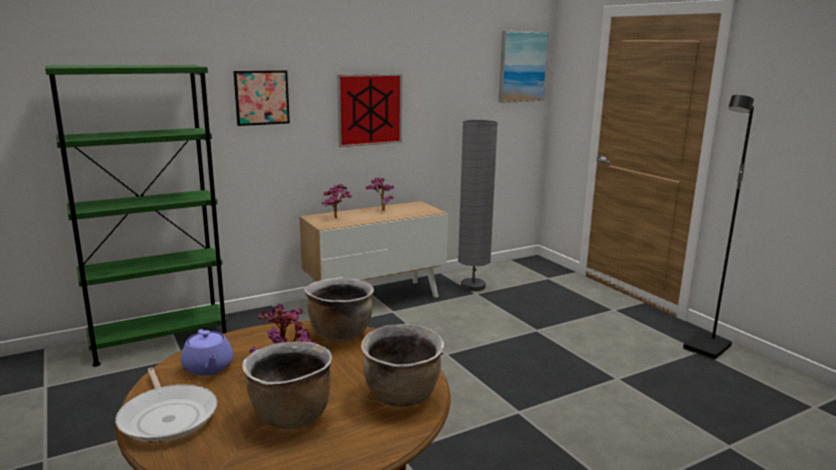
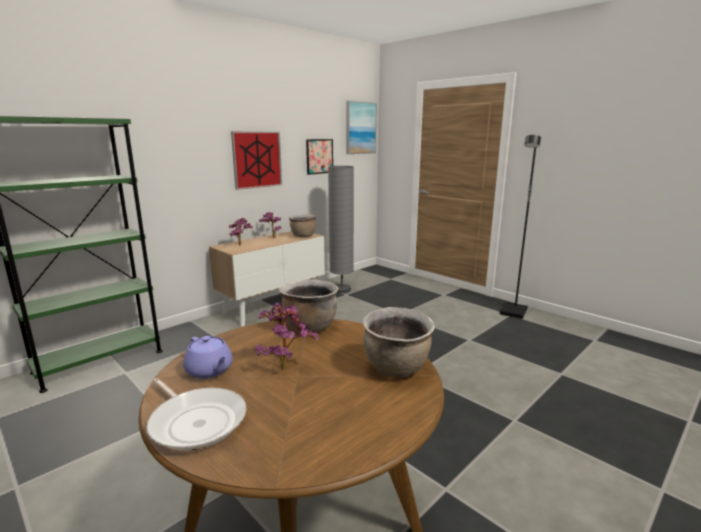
camera: 15 degrees left, 0 degrees up
(262, 97) = (172, 149): picture -> picture (319, 156)
(290, 416) = (314, 401): brown cooking pot -> brown cooking pot (303, 236)

